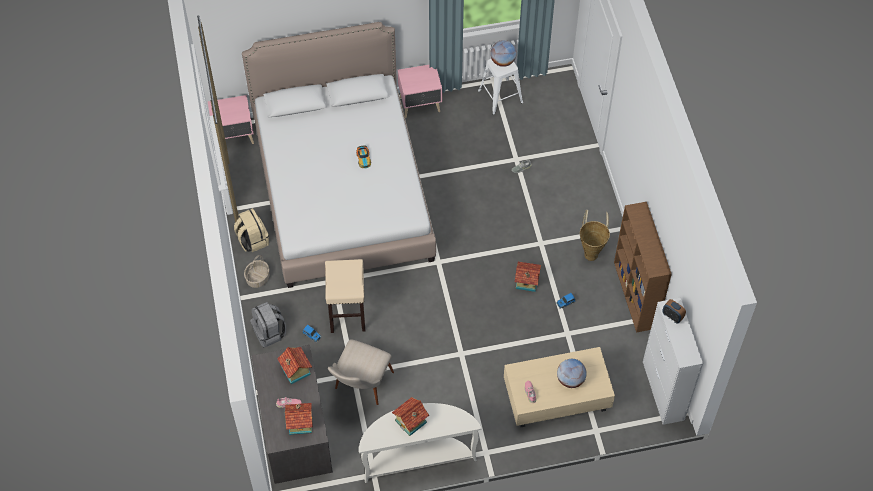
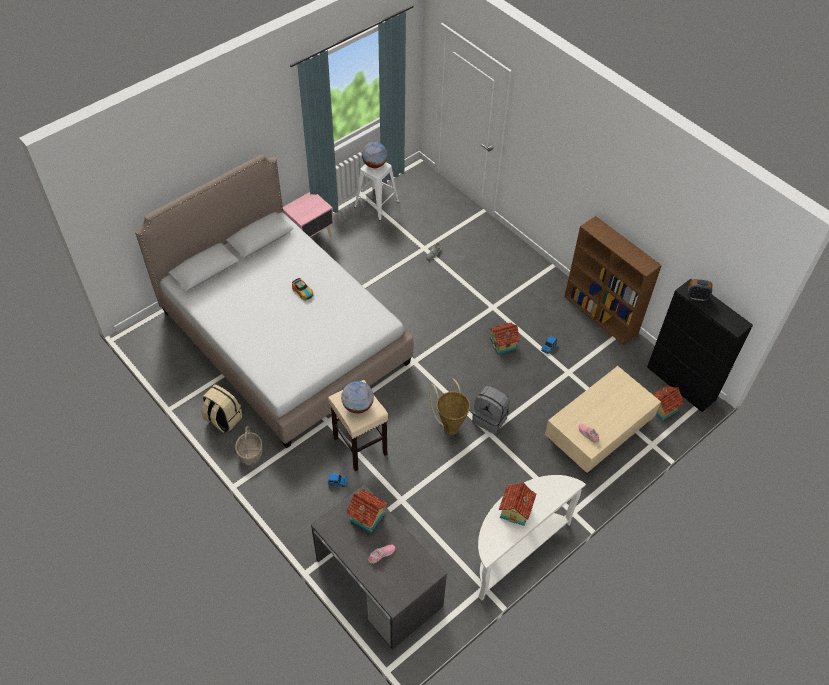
camera: 30 degrees left, 5 degrees down
(234, 137) = (148, 333): pink nightstand -> none
(270, 332) = (294, 499): grey backpack -> grey backpack (490, 418)
(300, 423) = (405, 568): toy house -> toy house (662, 408)
(360, 388) = (417, 510): beige chair -> none
(570, 380) = (614, 406): globe -> globe (358, 406)
(591, 252) = (540, 296): basket -> basket (449, 426)
(663, 391) = (681, 383): white cabinet -> black cabinet

